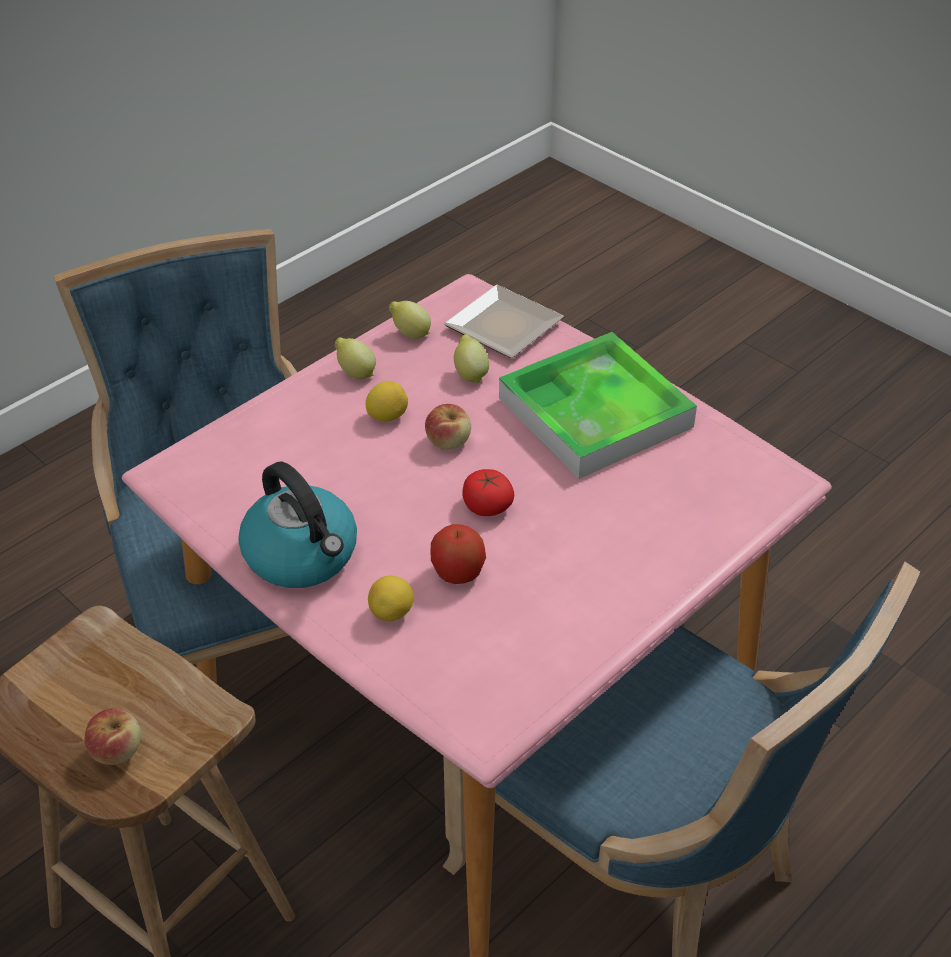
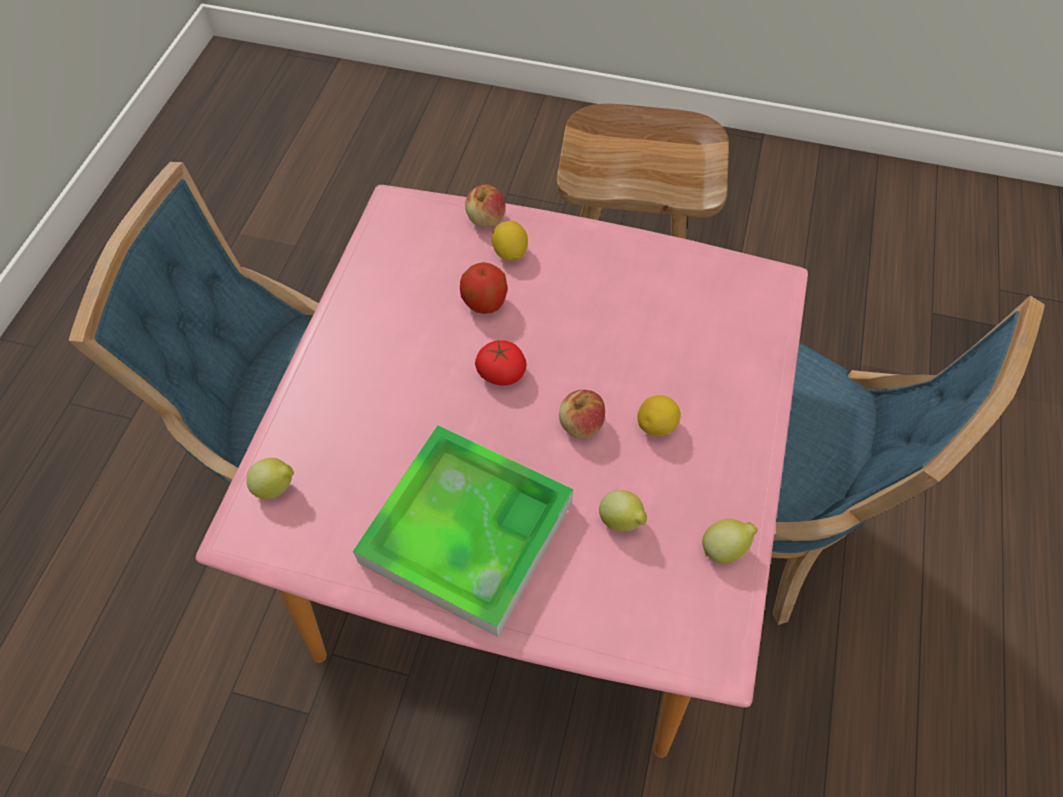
camera: 150 degrees right, 15 degrees up
(117, 750) = (618, 138): apple -> apple (486, 219)
(302, 555) = (608, 265): kettle -> none
(355, 373) = (730, 463): lemon -> lemon (277, 487)
(499, 326) = (643, 614): plate -> none

